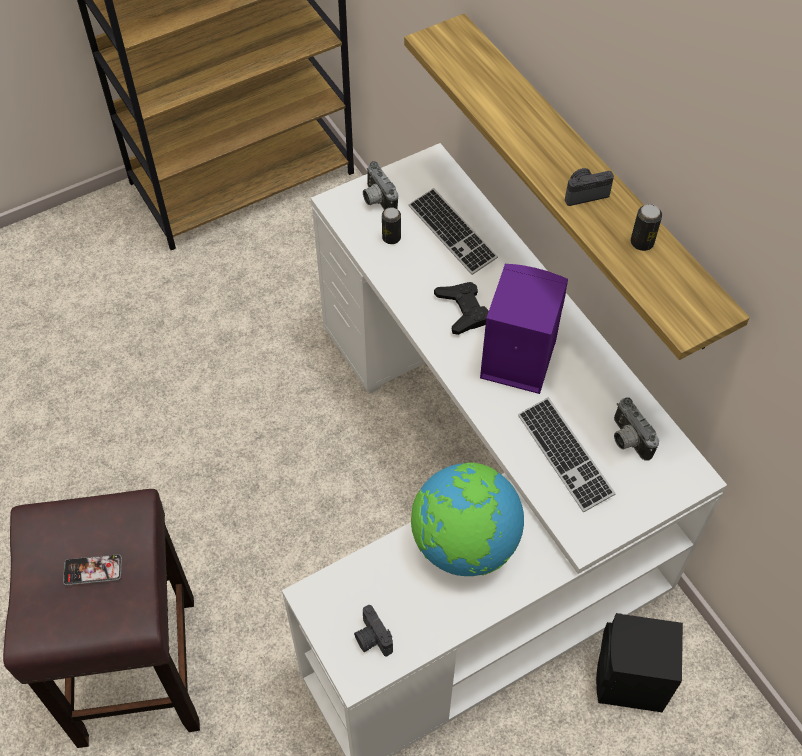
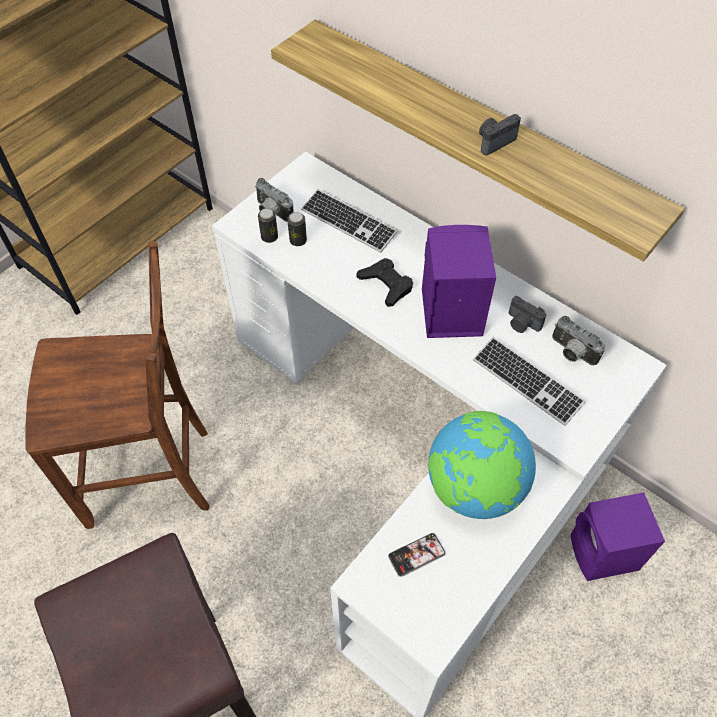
camera: 20 degrees left, 0 degrees up
(93, 570) = (142, 634): phone -> phone (416, 555)
(186, 441) = (152, 476): none -> brown chair
(371, 639) = (431, 604): camera -> camera (522, 324)
(629, 682) = (603, 555): black speaker -> purple speaker
(642, 243) = (564, 170): can -> can (269, 237)

